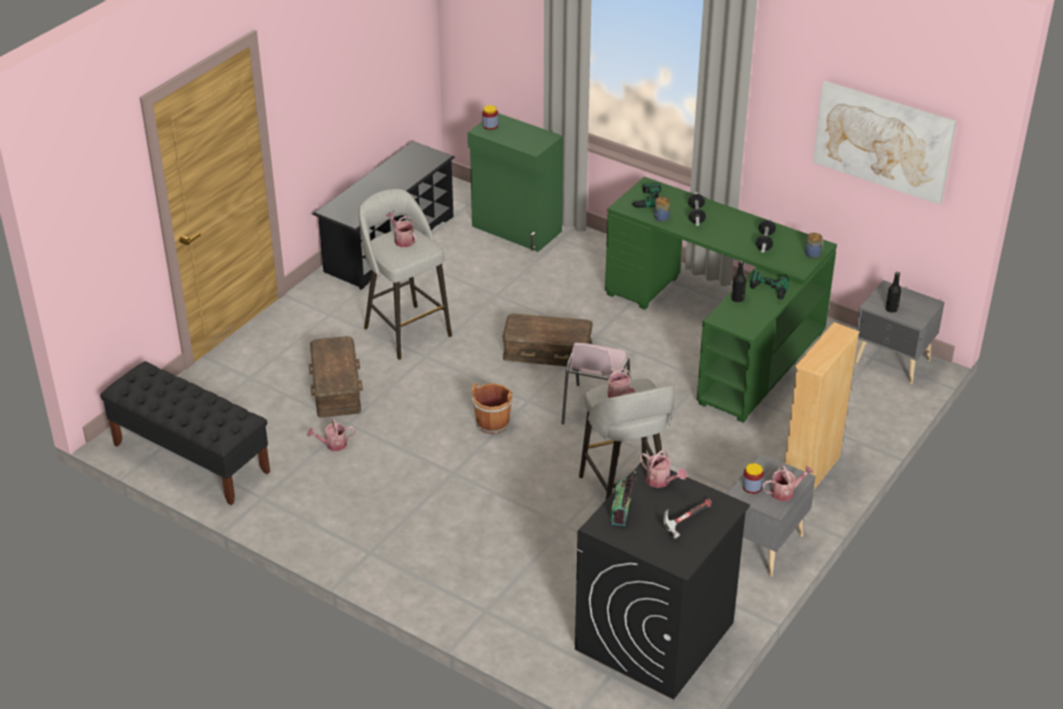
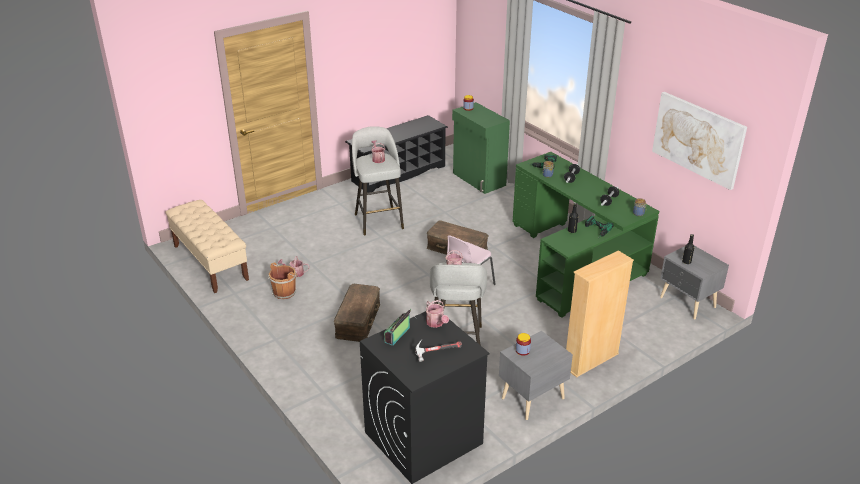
camera: 20 degrees right, 5 degrees down
(190, 458) = (210, 262): black bench -> beige bench
(335, 387) = (317, 242): brown storage box -> brown storage box (357, 320)
(493, 422) = (398, 281): brown bucket -> brown bucket (285, 292)
(785, 492) = (544, 359): watering can -> none

